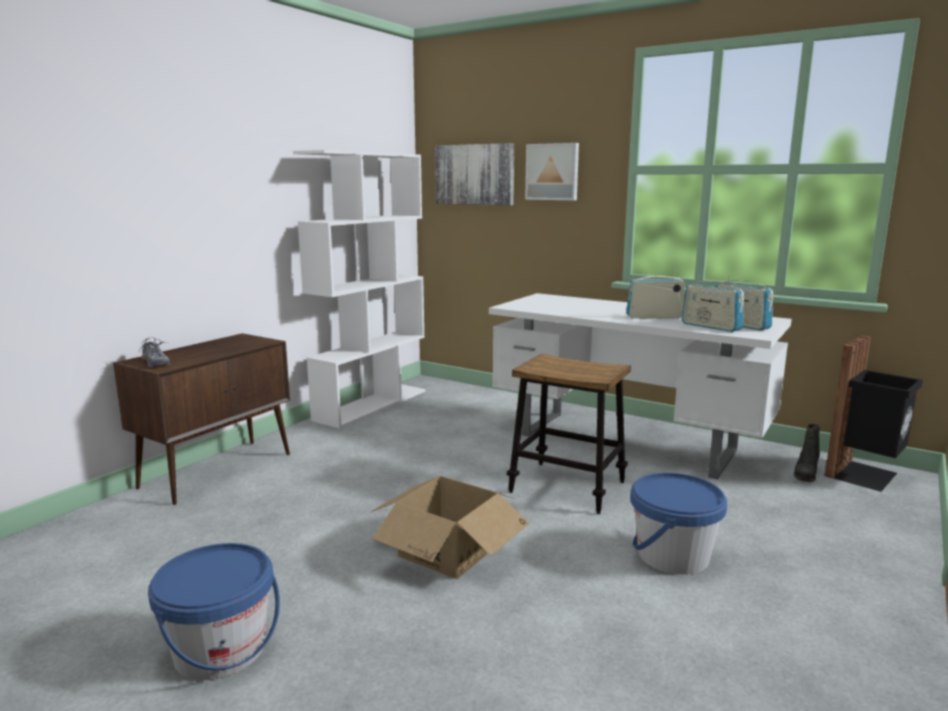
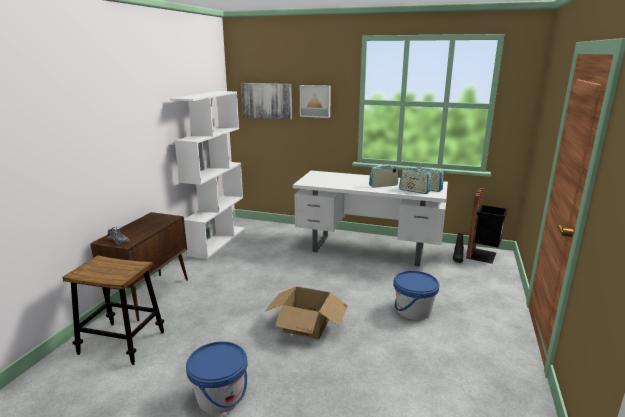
camera: 15 degrees left, 5 degrees up
(567, 487) = (349, 280): stool -> stool (122, 343)

